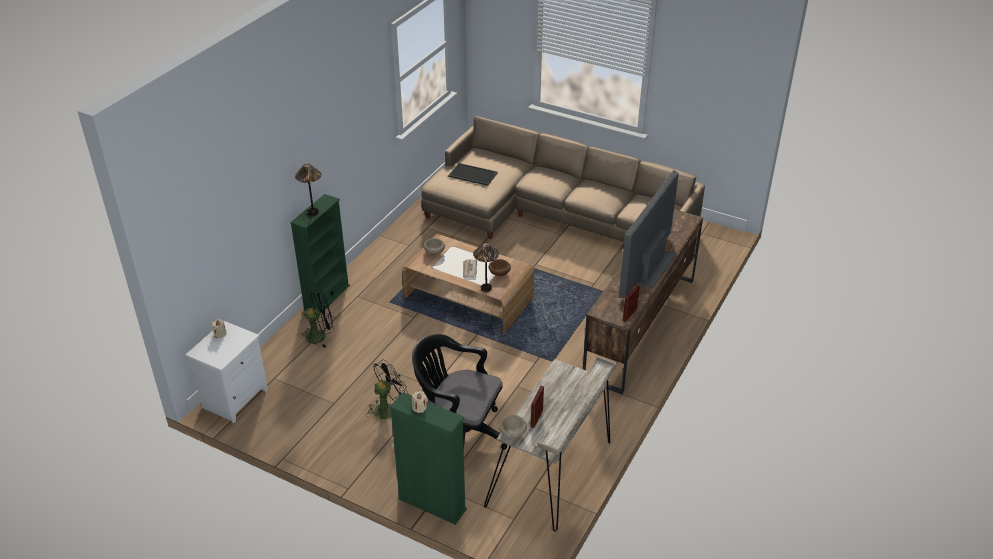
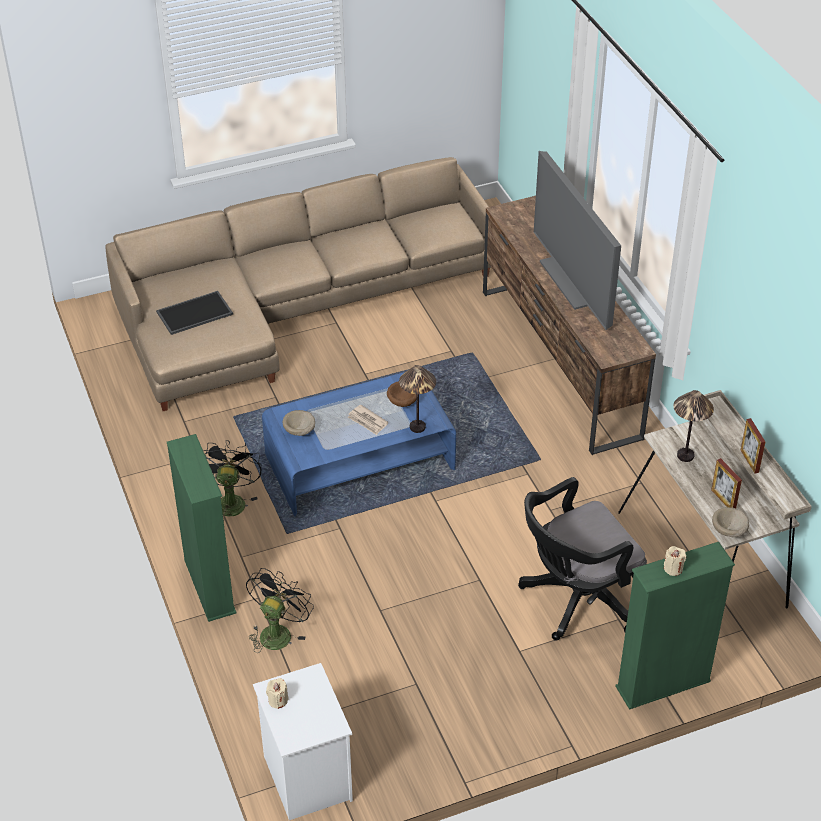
camera: 50 degrees left, 5 degrees up
(313, 212) = (197, 472): table lamp -> table lamp (686, 456)
(388, 408) = (475, 638): black fan -> black fan (230, 501)
(468, 298) = (359, 462): brown coffee table -> blue coffee table
(629, 314) = (635, 339): picture frame -> picture frame (749, 461)

